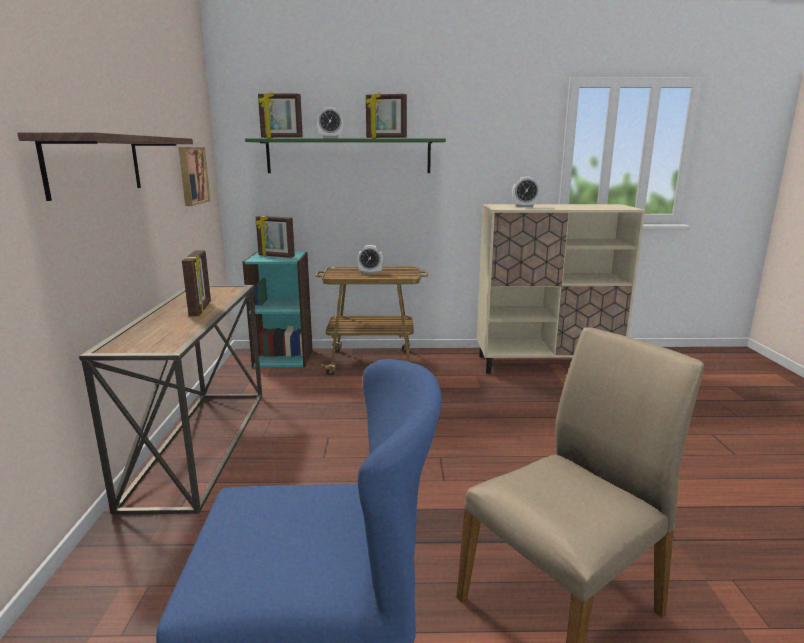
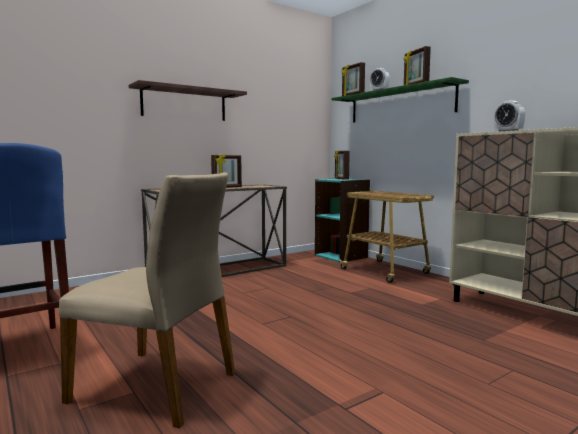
camera: 55 degrees right, 10 degrees down
(192, 175) = (290, 121): picture -> none
(370, 273) = (387, 194): alarm clock -> none

